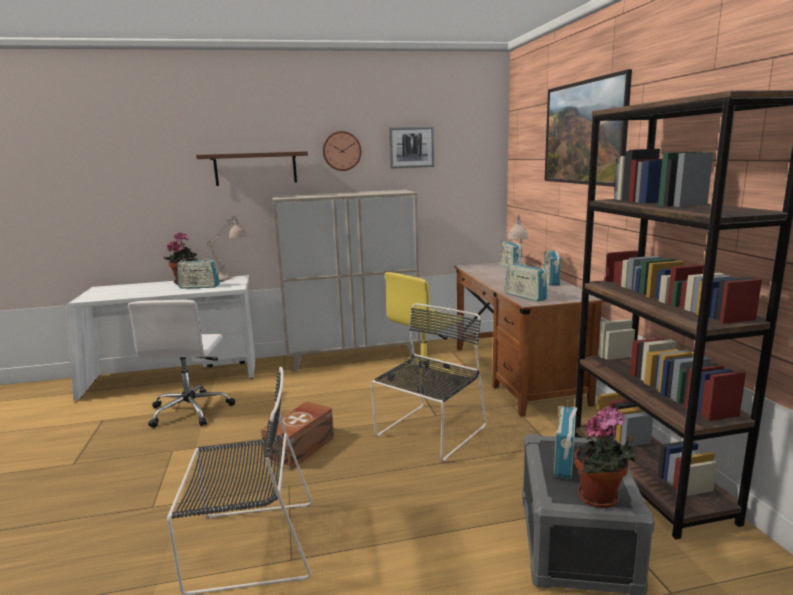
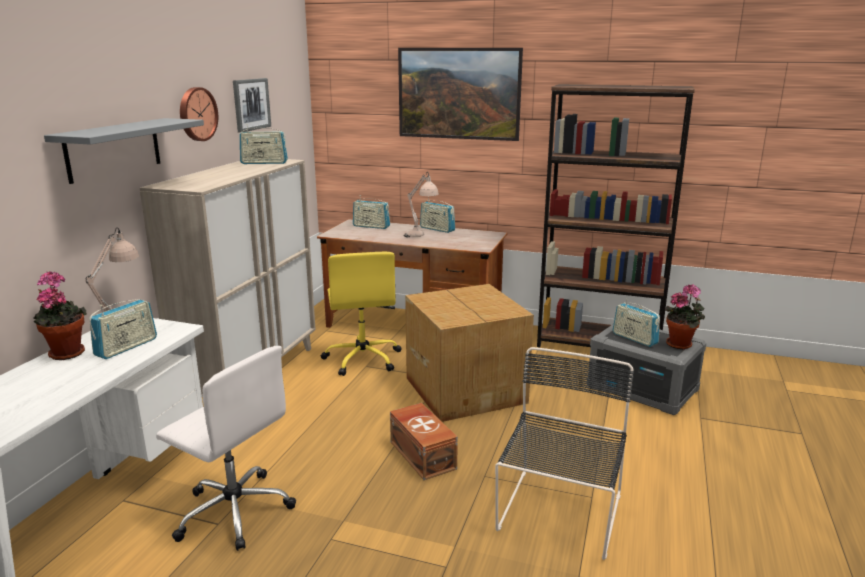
camera: 60 degrees left, 5 degrees up
(255, 168) = (114, 149): brown shelf -> grey shelf
(429, 432) = (466, 389): black chair -> cardboard box
(525, 296) = (465, 245): radio -> radio (264, 163)

